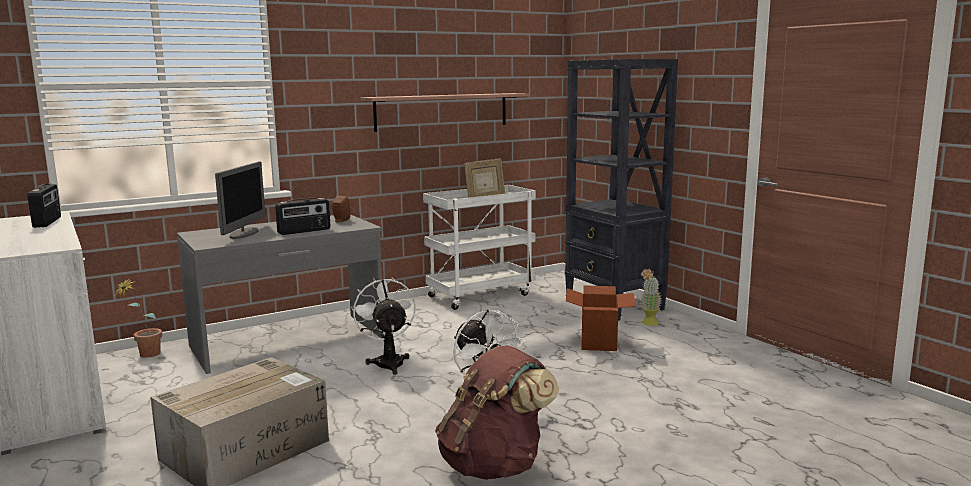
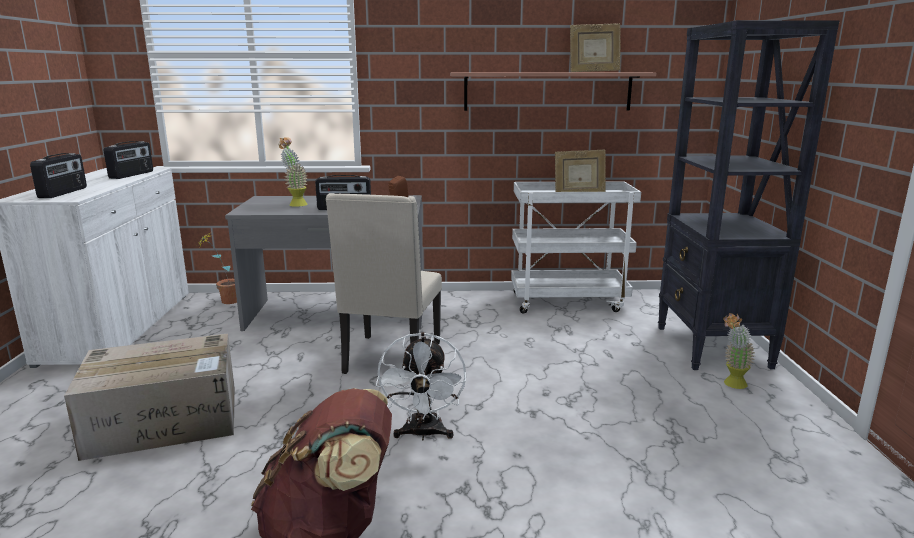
camera: 30 degrees right, 5 degrees up
(30, 244) = (64, 193): none -> radio
(244, 233) = (295, 204): monitor -> potted plant
(388, 362) = (390, 358): white fan -> beige chair
(478, 93) = (593, 72): none -> picture frame
(599, 342) = (637, 395): cardboard box -> none

